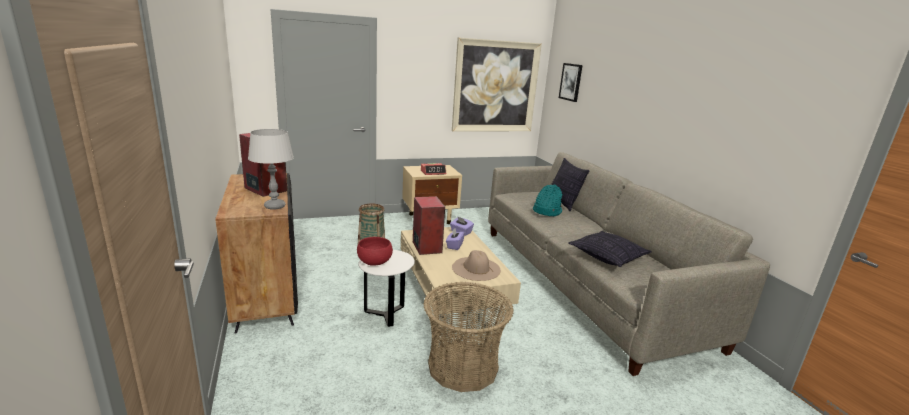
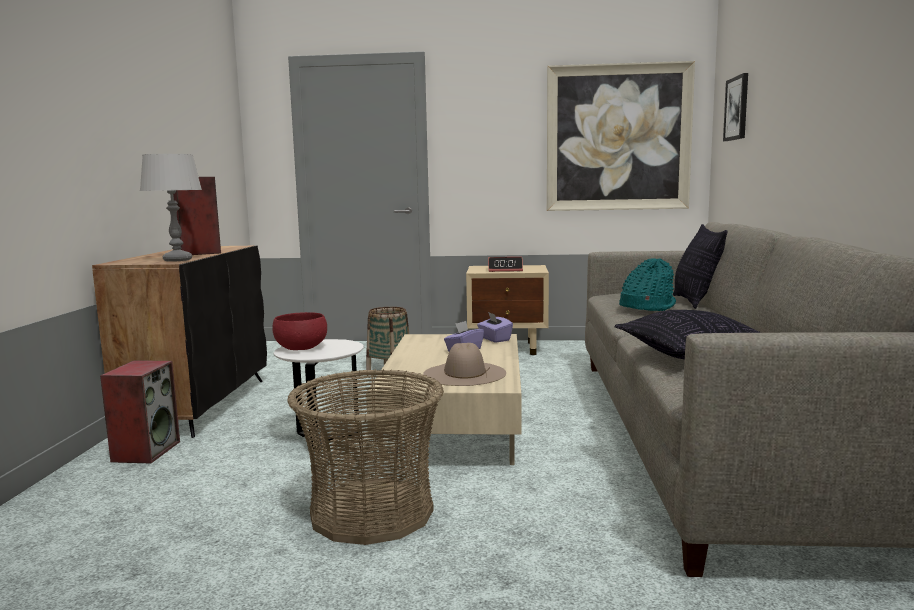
camera: 25 degrees right, 10 degrees down
(426, 247) = (418, 350): speaker -> speaker (146, 451)

